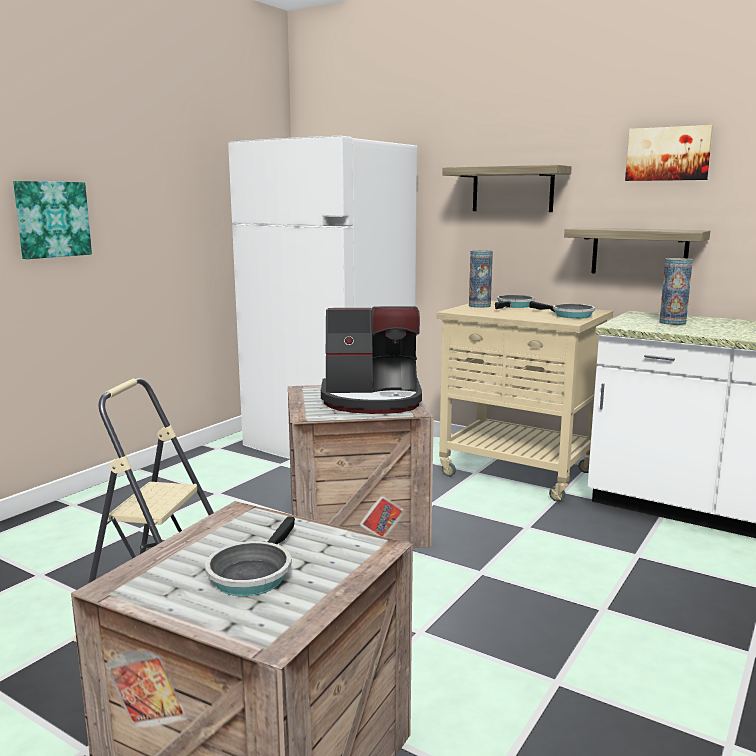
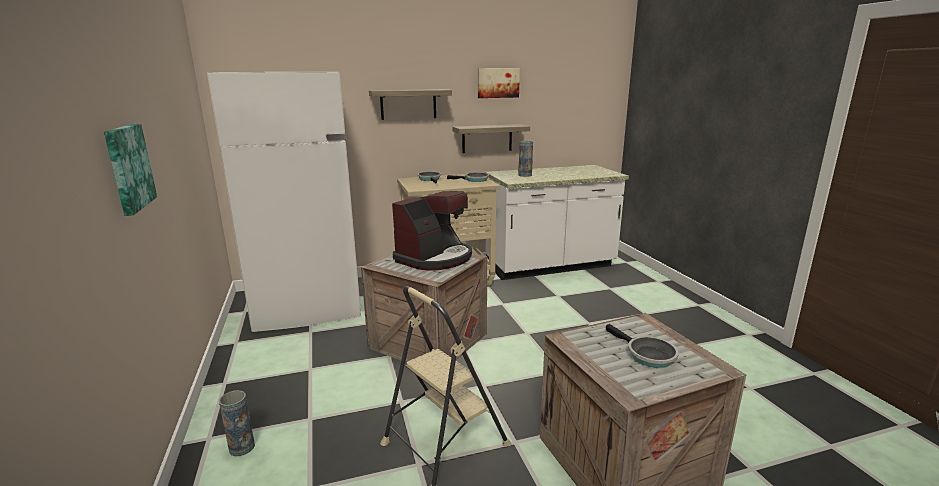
camera: 50 degrees left, 5 degrees up
(479, 306) = (413, 183): vase -> vase (242, 447)

